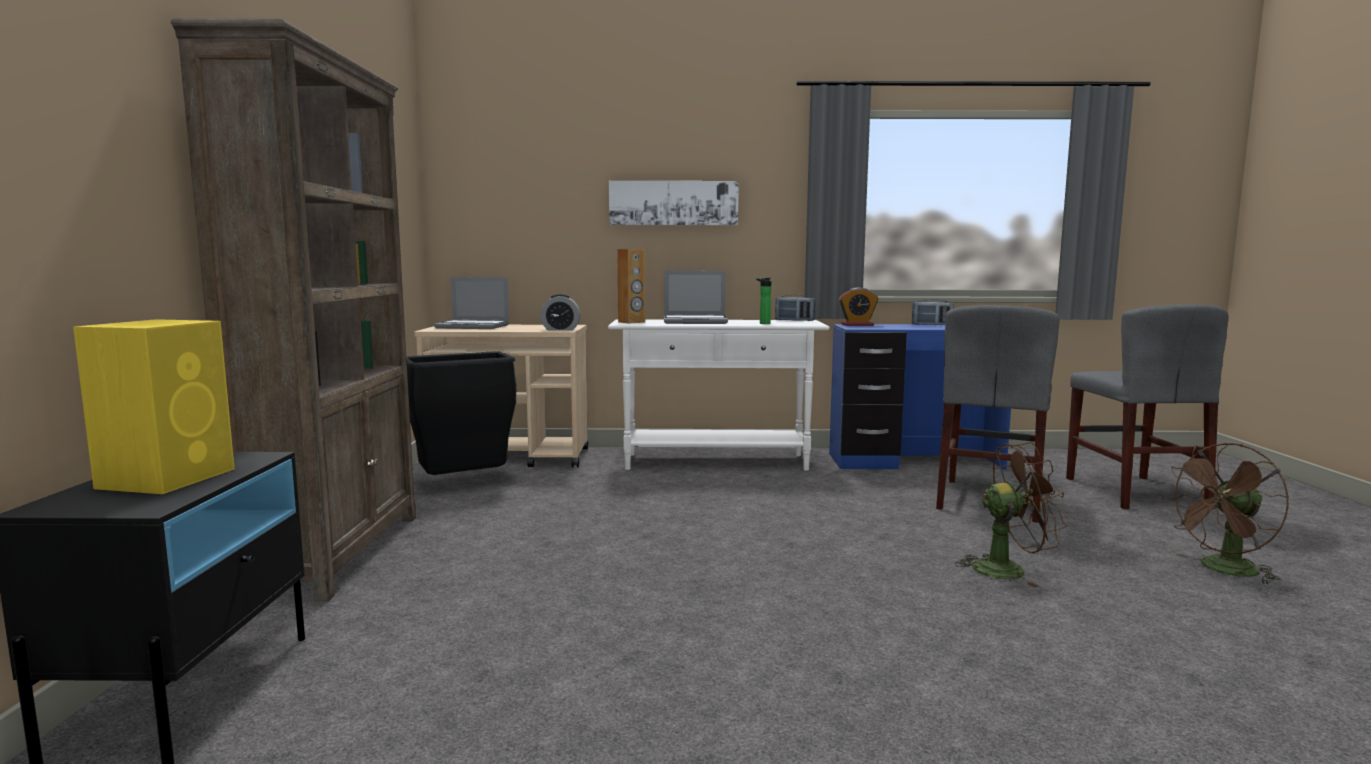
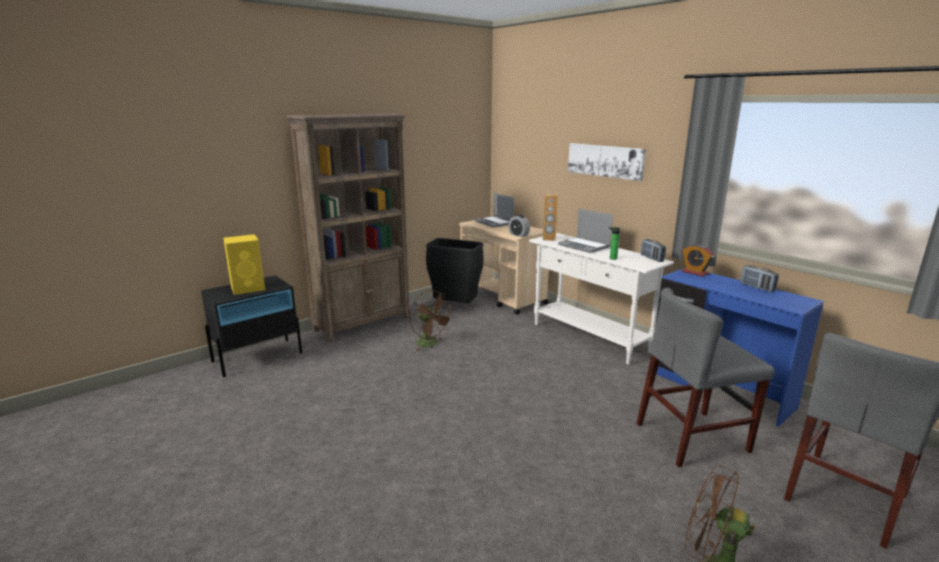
camera: 50 degrees right, 10 degrees up
(1008, 569) = (571, 475): brown fan -> brown fan (430, 344)

